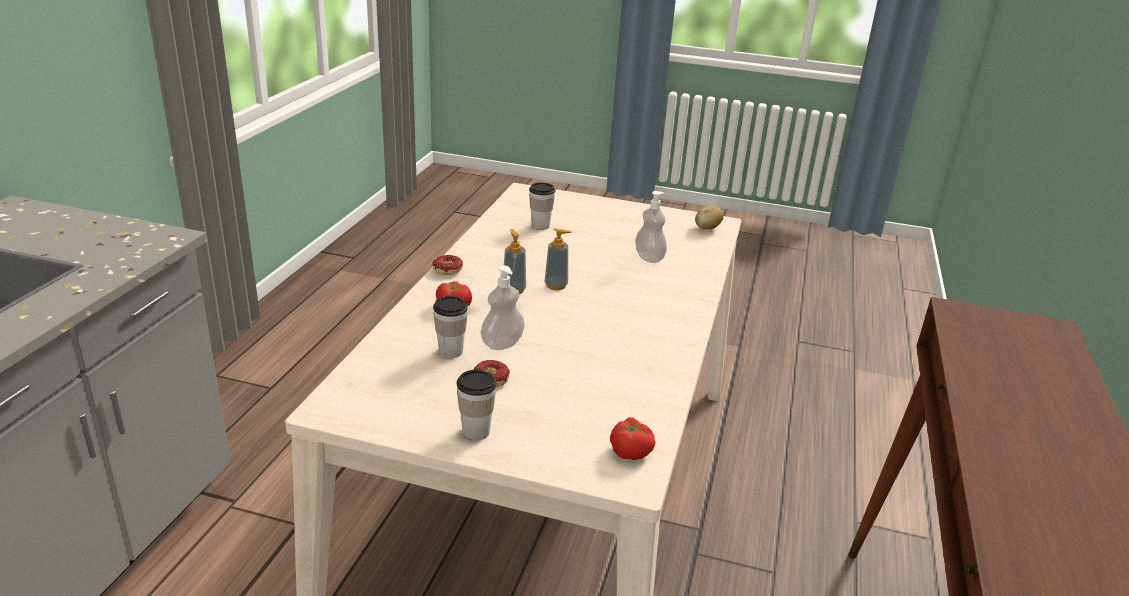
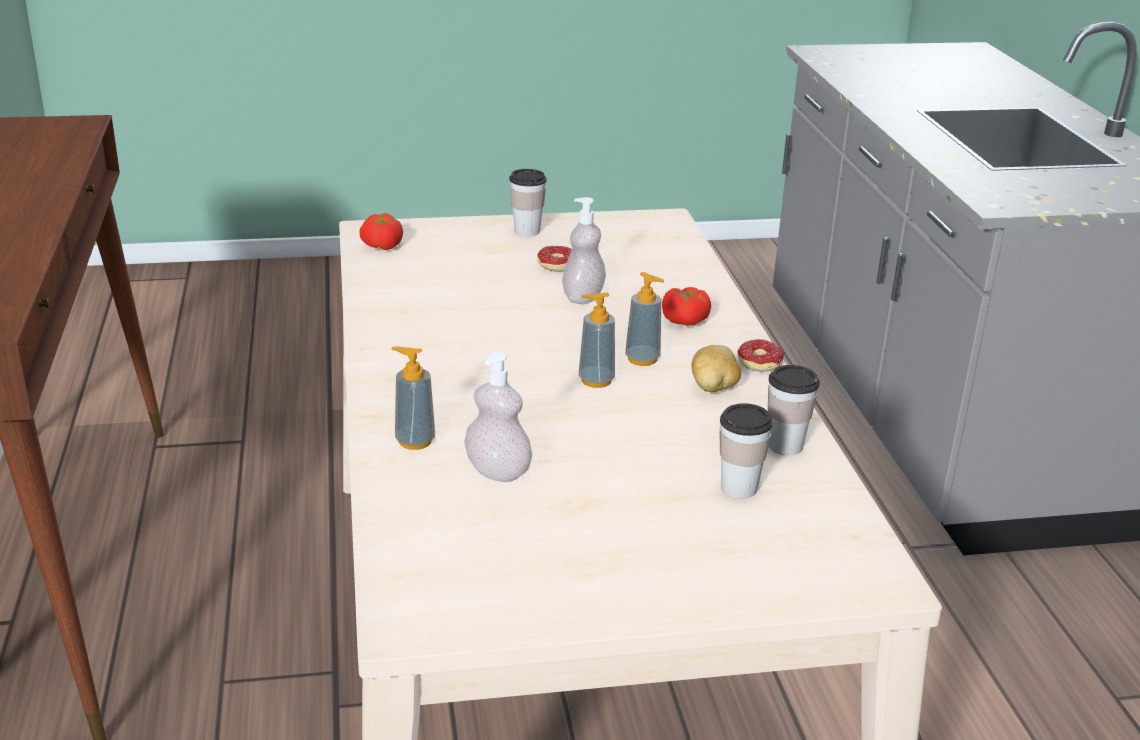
camera: 155 degrees right, 0 degrees up
(450, 351) = (625, 278): cup -> cup (785, 445)
(684, 281) = (415, 441): none -> soap dispenser
(707, 228) = (426, 591): potato -> potato (714, 388)

